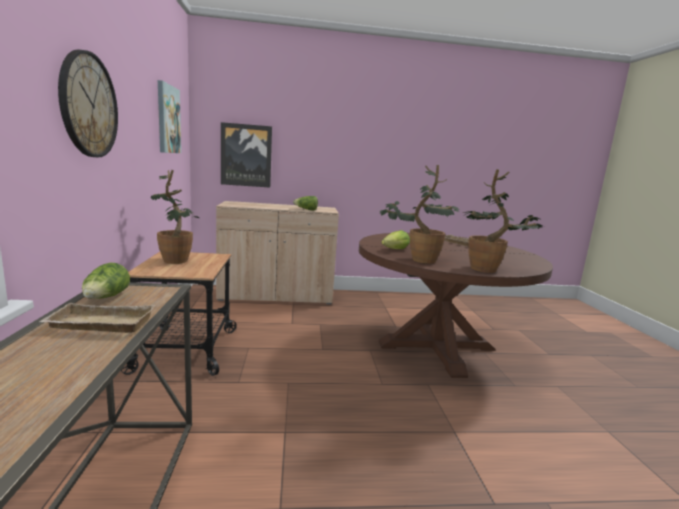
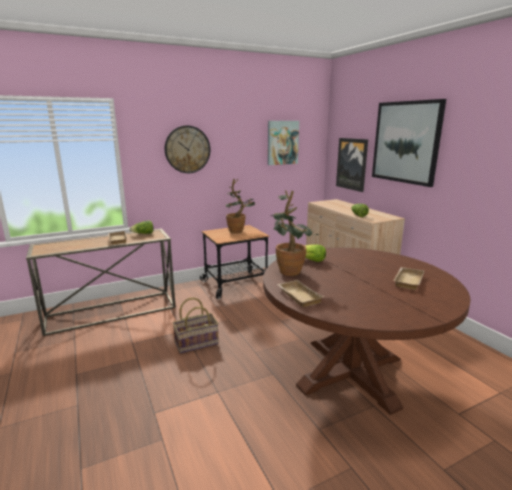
camera: 70 degrees right, 5 degrees up
(325, 132) = (406, 142): none -> picture
(331, 425) = (196, 343): none -> basket
(490, 270) = (297, 296): potted plant -> beige tray

